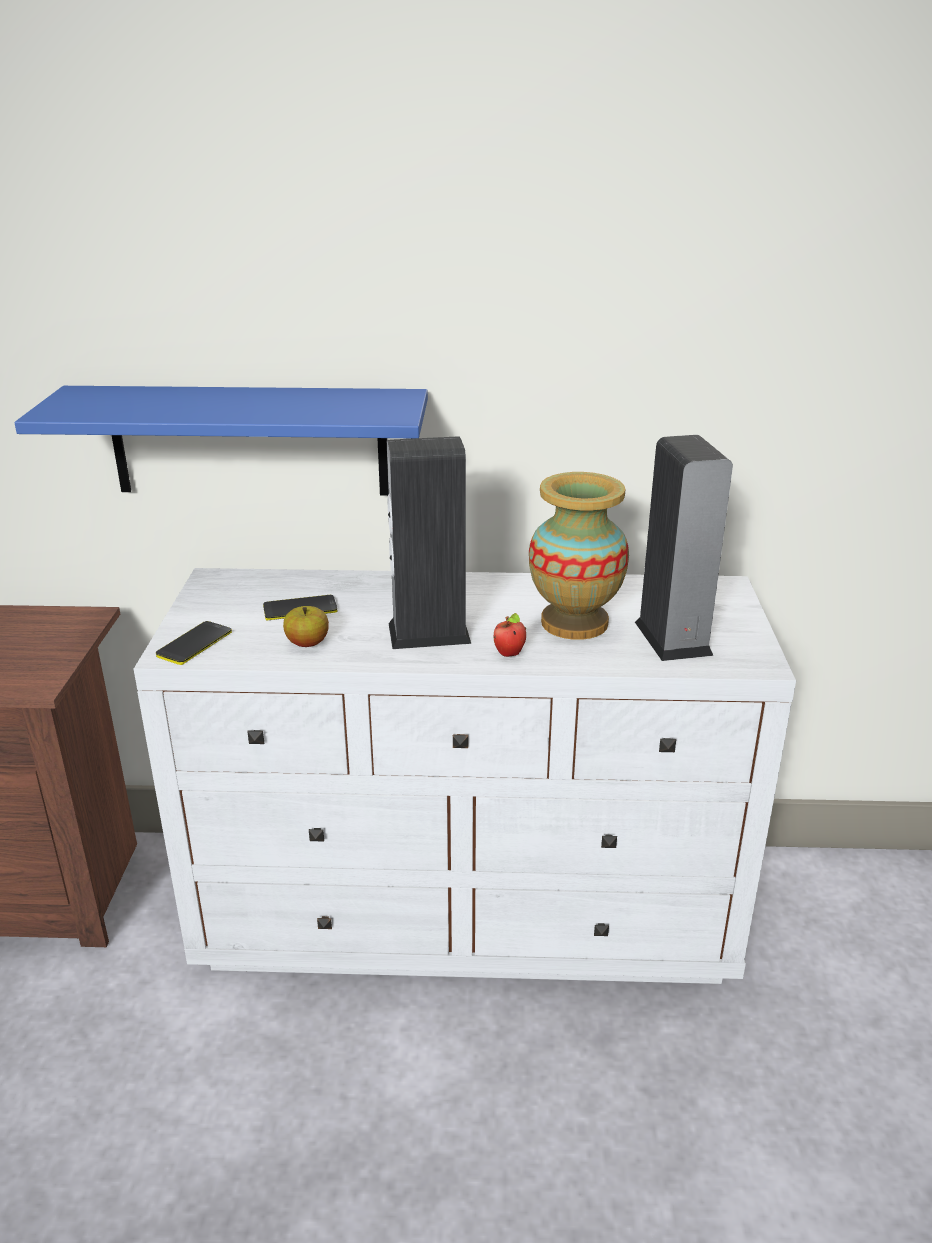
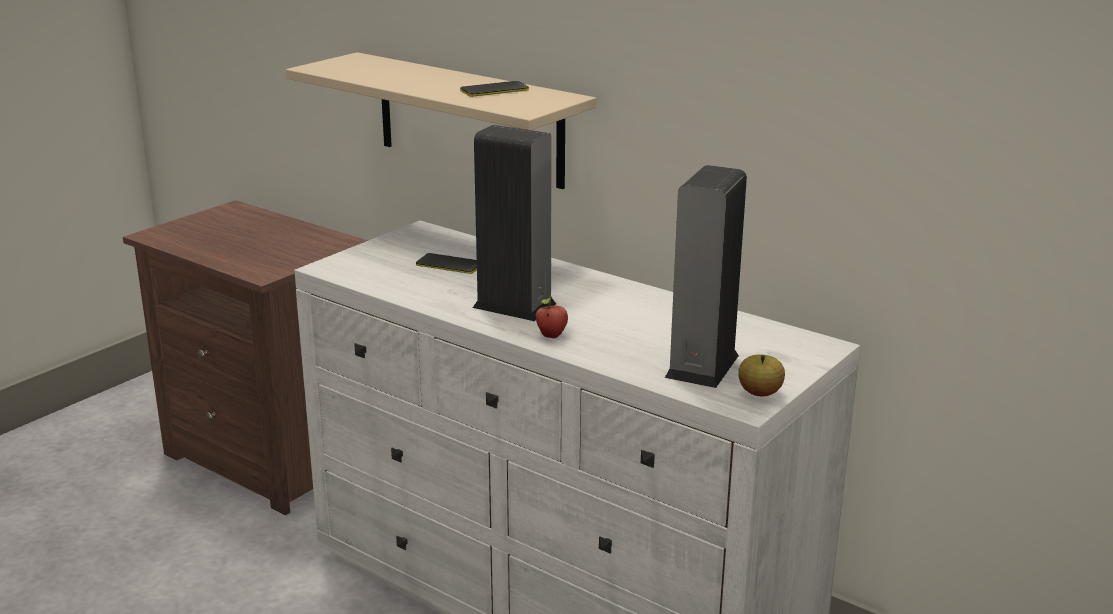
camera: 35 degrees right, 5 degrees down
(194, 644) = (350, 266): phone -> phone (494, 90)
(249, 441) = (469, 120): blue shelf -> beige shelf
(307, 643) = (420, 287): apple -> apple (760, 393)
(575, 623) = (638, 332): vase -> none

